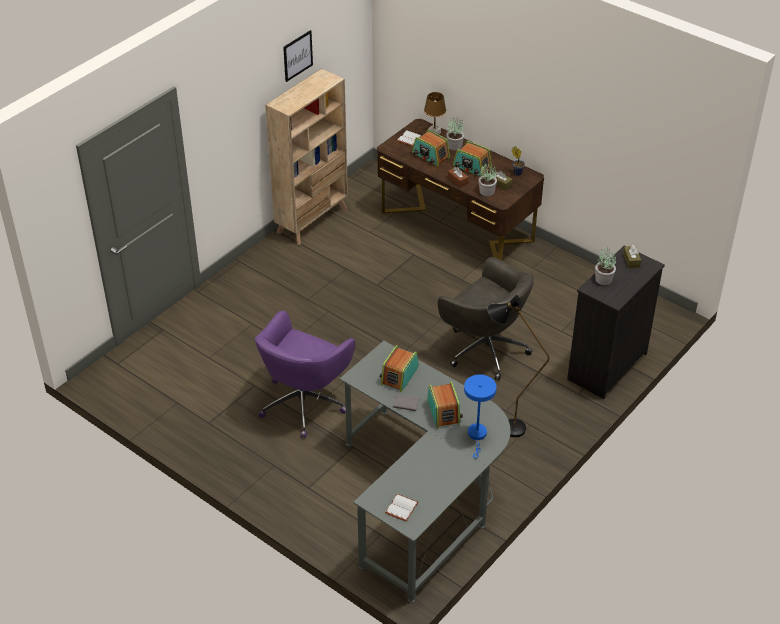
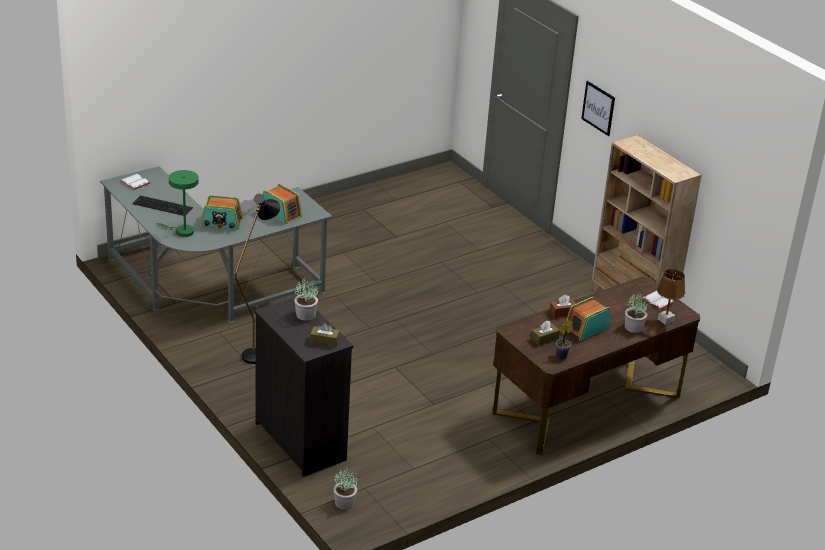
camera: 105 degrees right, 10 degrees down
(297, 55) = (687, 132): picture -> picture (598, 108)
(304, 402) = (359, 256): purple office chair -> none
(430, 155) = (618, 307): radio -> none
(435, 467) = (163, 205): none -> keyboard
(477, 435) = (181, 231): blue table lamp -> green table lamp
(485, 348) = (373, 369): grey office chair -> none
(486, 191) = (535, 326): potted plant -> potted plant (345, 503)

